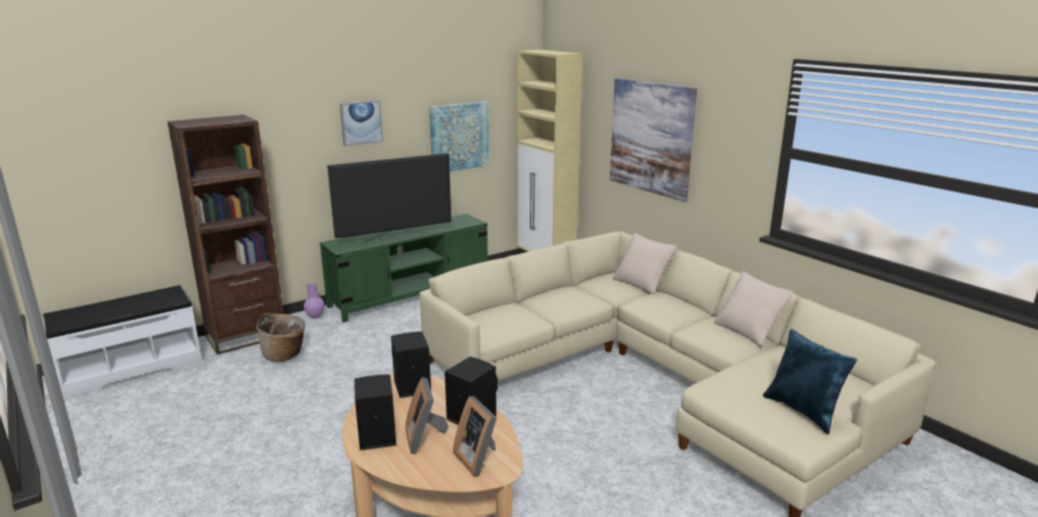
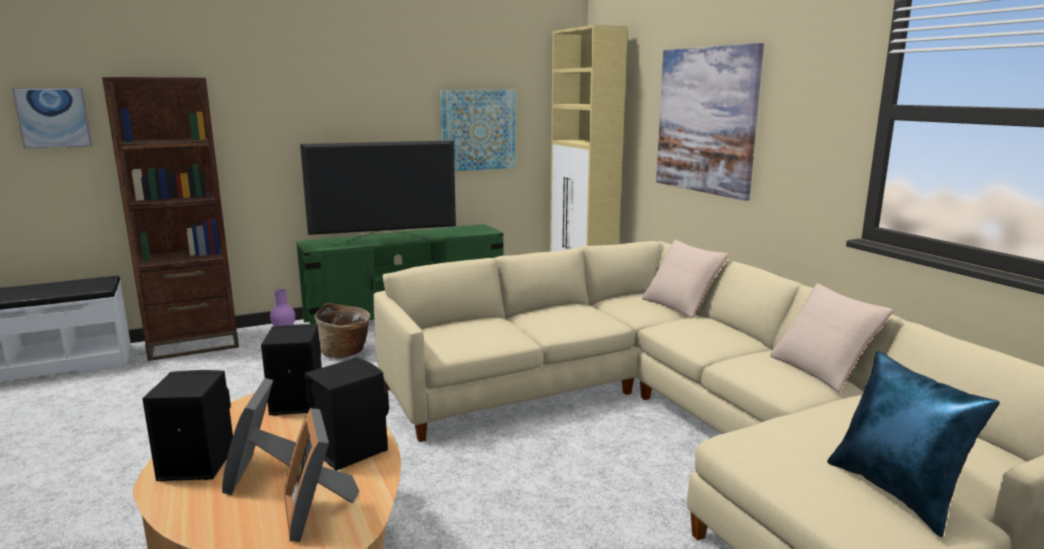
camera: 10 degrees right, 5 degrees down
(285, 354) = (222, 366): basket -> basket (345, 352)
(361, 123) = (353, 102): picture -> picture (53, 117)

